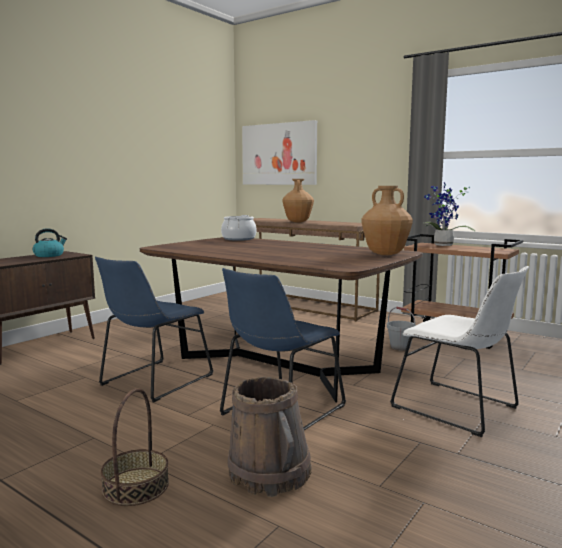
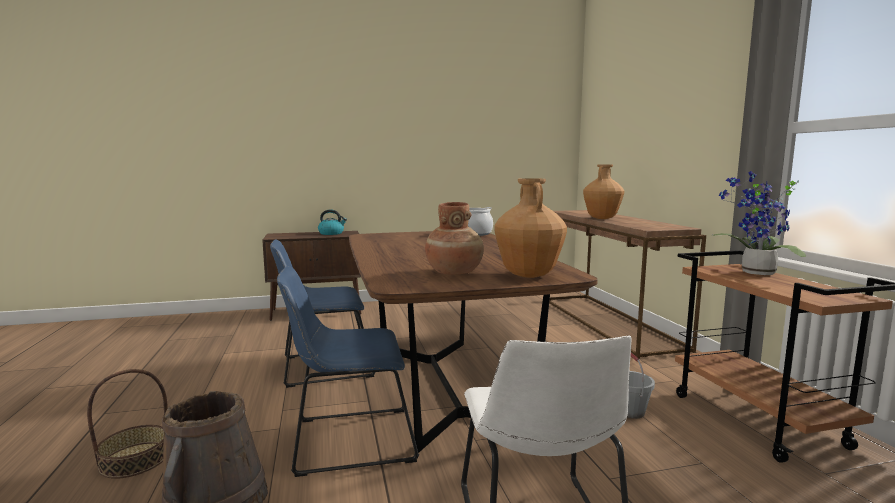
camera: 40 degrees right, 0 degrees up
(279, 154) = (613, 134): picture -> none
(342, 258) = (454, 272): none -> brown vase

